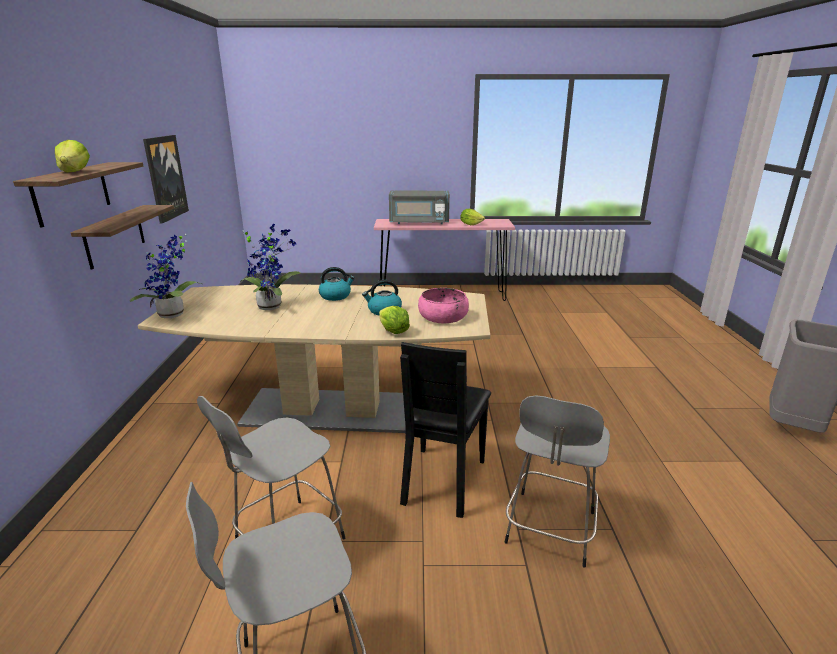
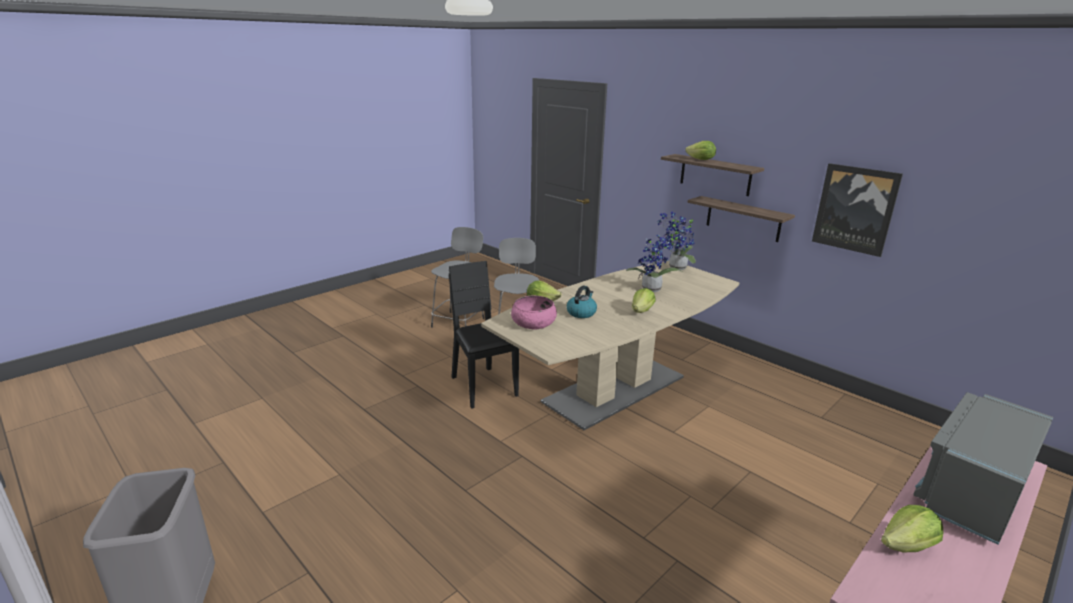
camera: 135 degrees right, 0 degrees up
(336, 296) = (642, 311): kettle -> lettuce
(549, 530) = (400, 393): grey stool -> none

